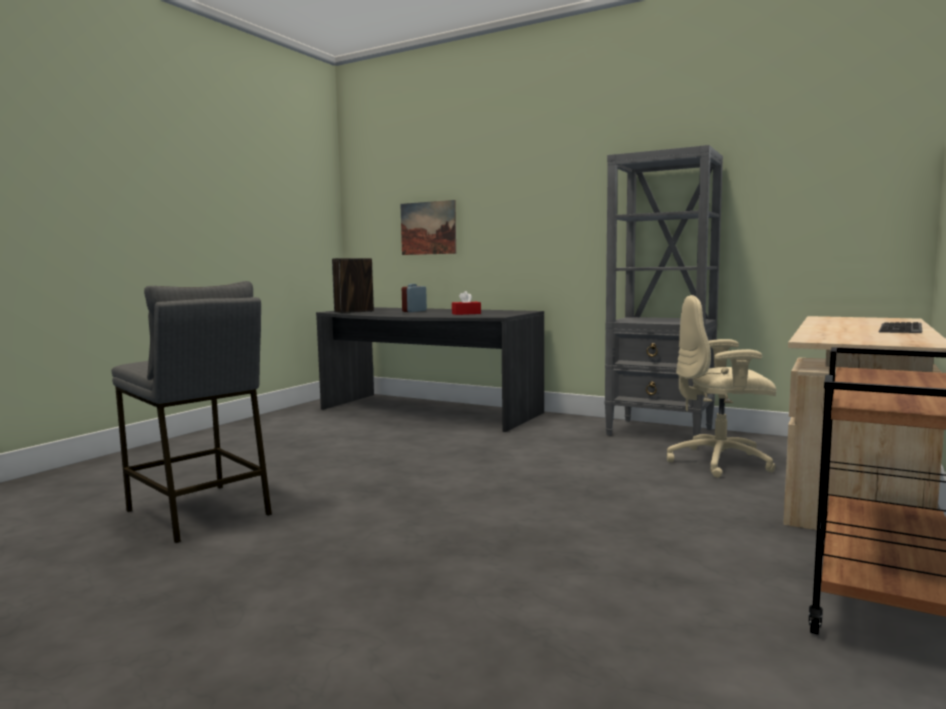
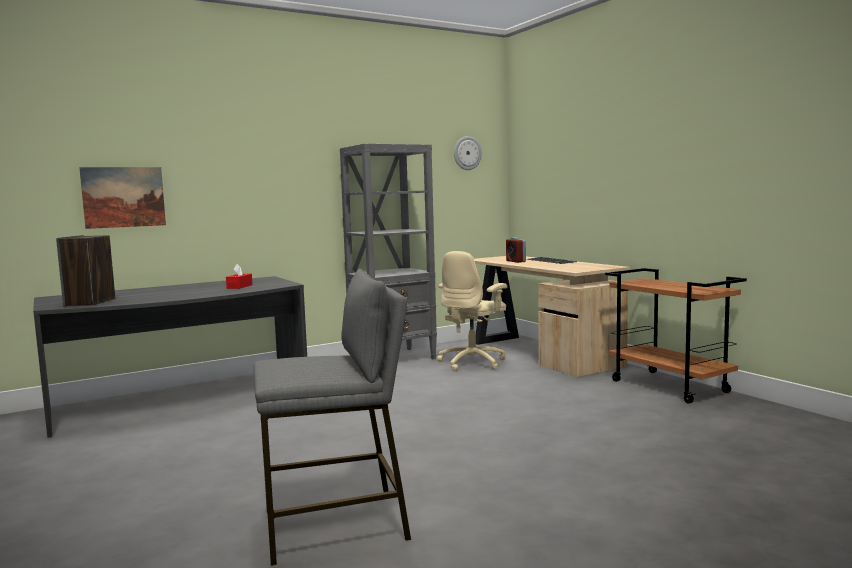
camera: 60 degrees left, 0 degrees up
(414, 311) = (158, 292): alarm clock -> alarm clock (515, 261)
(844, 150) = (467, 153): none -> wall clock

